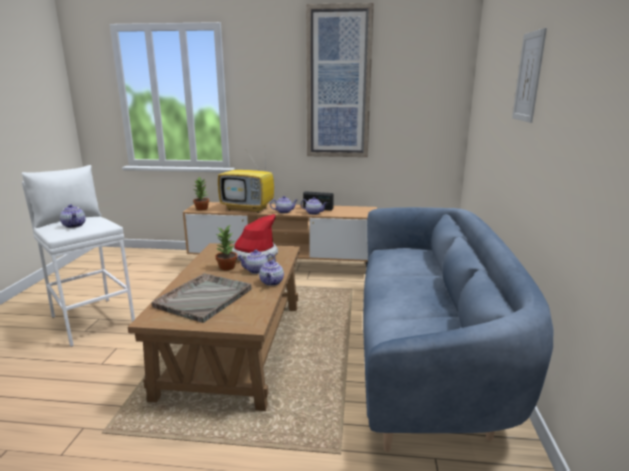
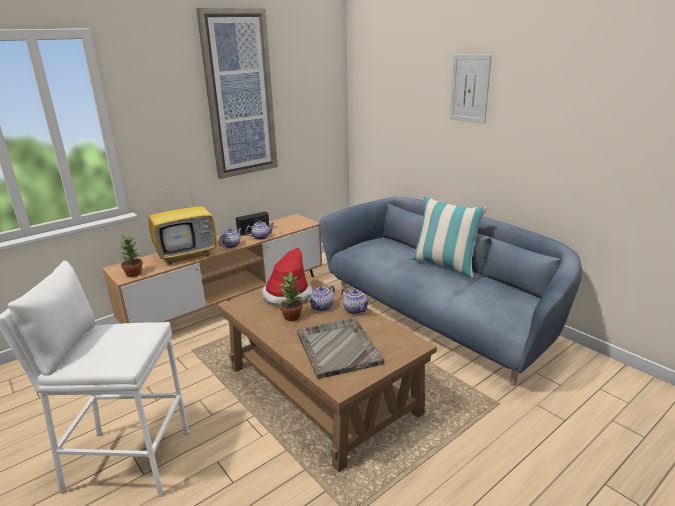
camera: 45 degrees left, 5 degrees up
(75, 225) = (115, 345): teapot -> none
(437, 290) = (444, 265): none -> pillow

